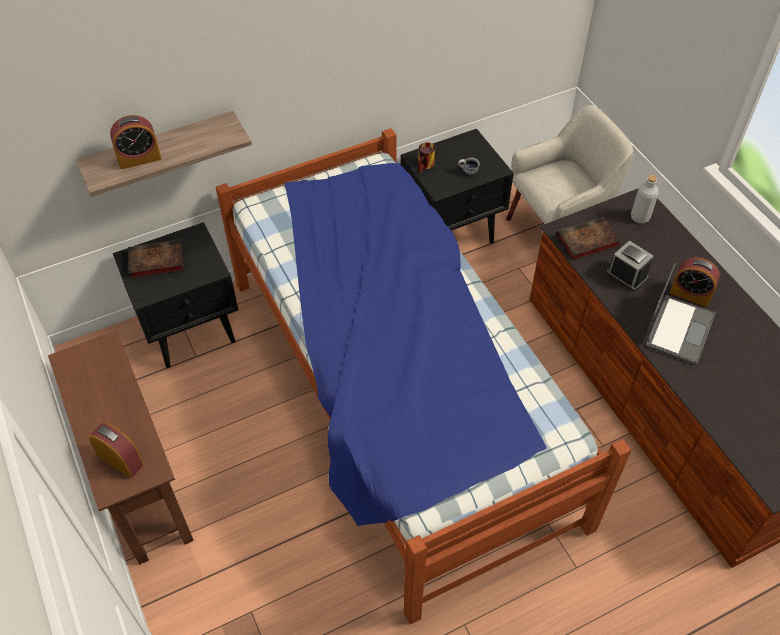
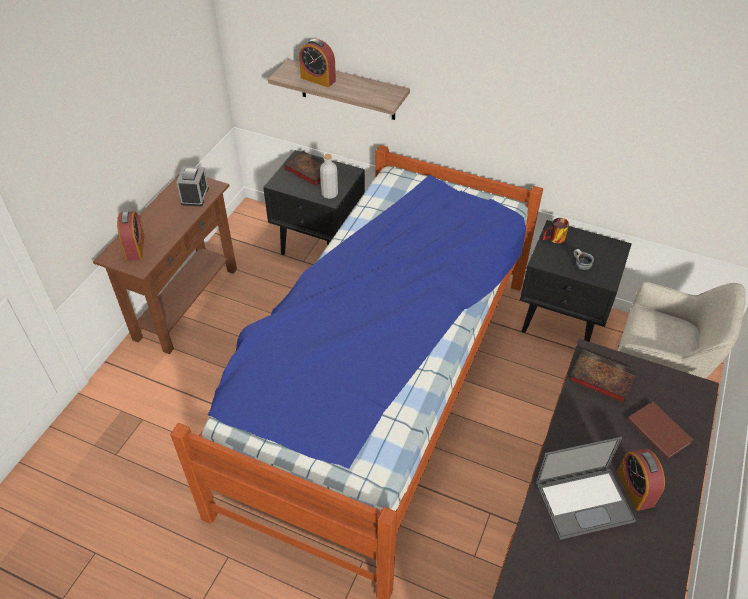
camera: 50 degrees right, 5 degrees down
(627, 275) = (598, 428): alarm clock -> alarm clock (195, 196)
(640, 217) = (675, 399): grey bottle -> grey bottle (329, 194)
(656, 245) = (659, 430): none -> brown book

